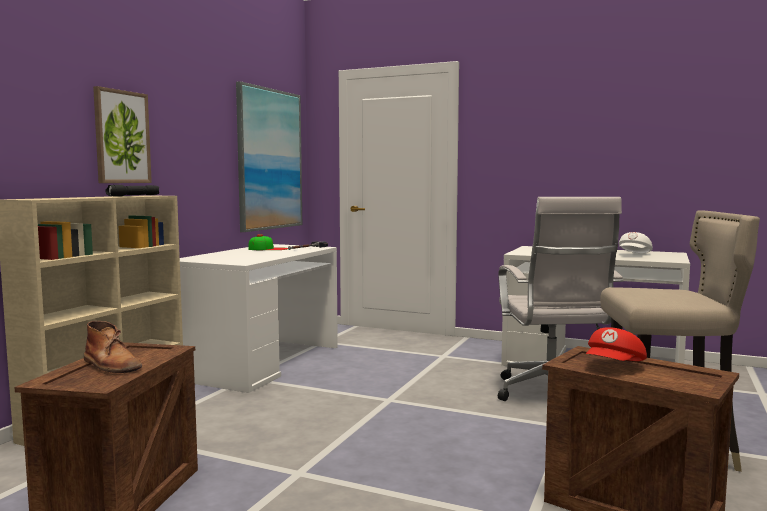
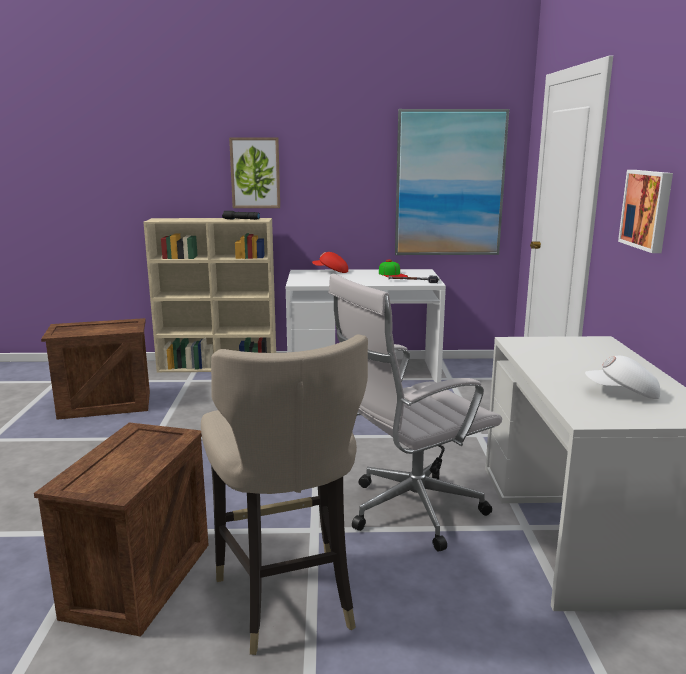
camera: 65 degrees right, 10 degrees up
(112, 365) = (93, 327): brown boot -> none
(540, 158) = (648, 209): none -> picture
(615, 366) = (130, 448): red cap -> red cap (330, 271)

